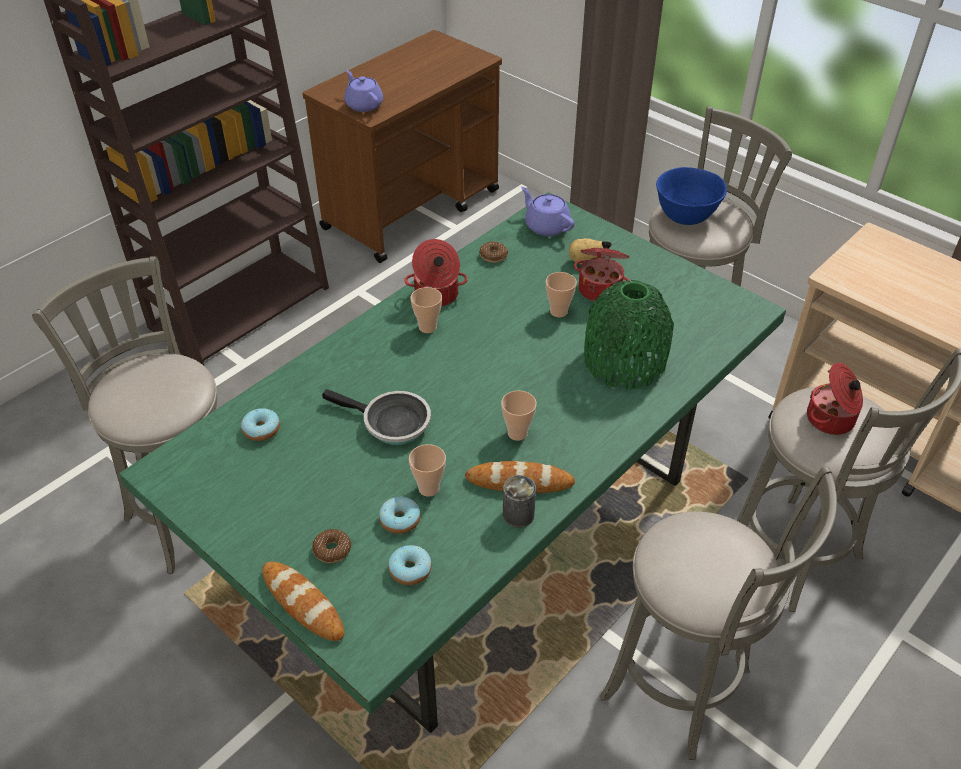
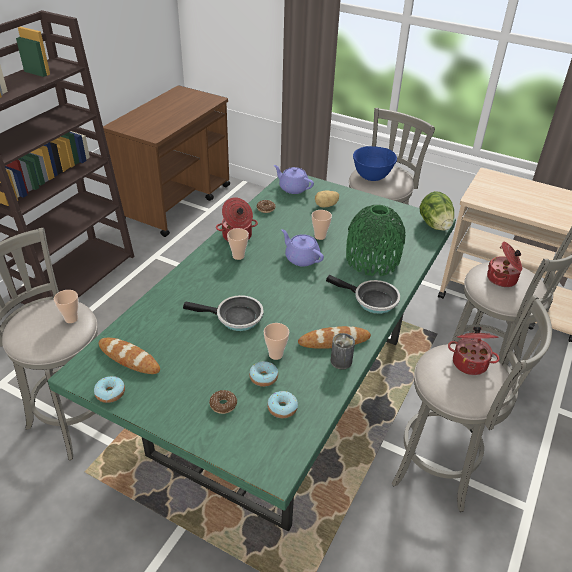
camera: 15 degrees left, 5 degrees down
(261, 430) = (145, 335): donut -> donut (110, 393)
(303, 603) = (215, 444): bread -> bread (129, 358)
(363, 105) = (146, 131): purple teapot -> purple teapot (301, 258)
(517, 433) = (321, 312): cup -> cup (71, 319)
(599, 427) = (372, 300): none -> frying pan
(600, 289) = (341, 220): cooking pot -> cooking pot (470, 362)
(746, 316) = (435, 225): none -> lettuce

